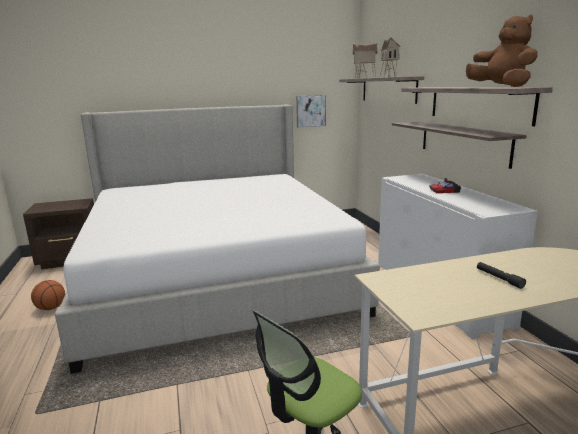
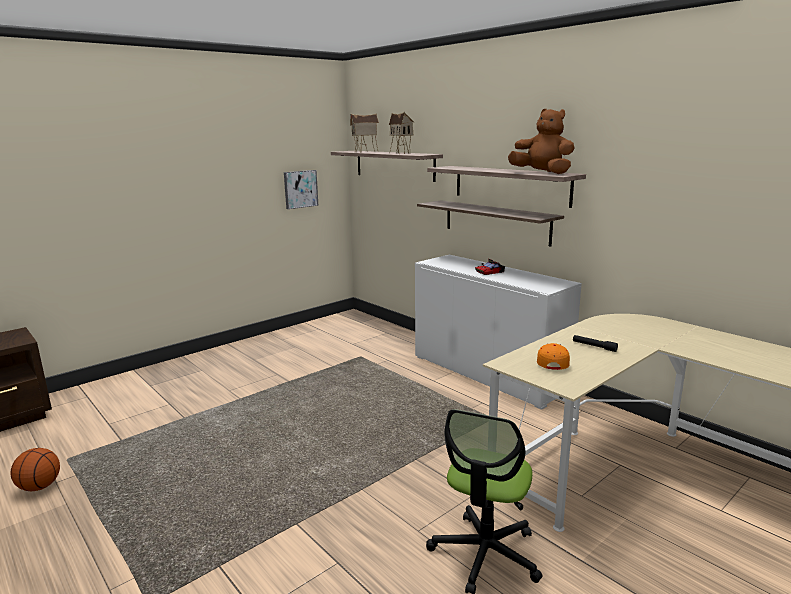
camera: 25 degrees left, 0 degrees up
(216, 277) = (243, 402): bed -> none
(431, 286) = (552, 362): none -> orange cap

